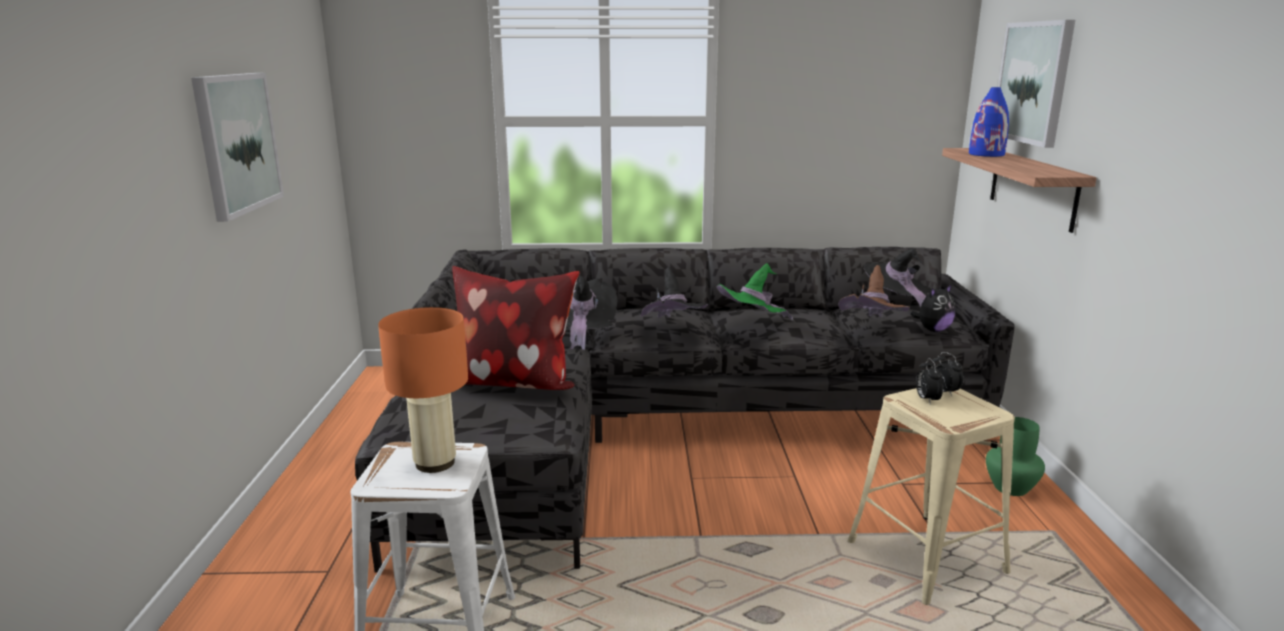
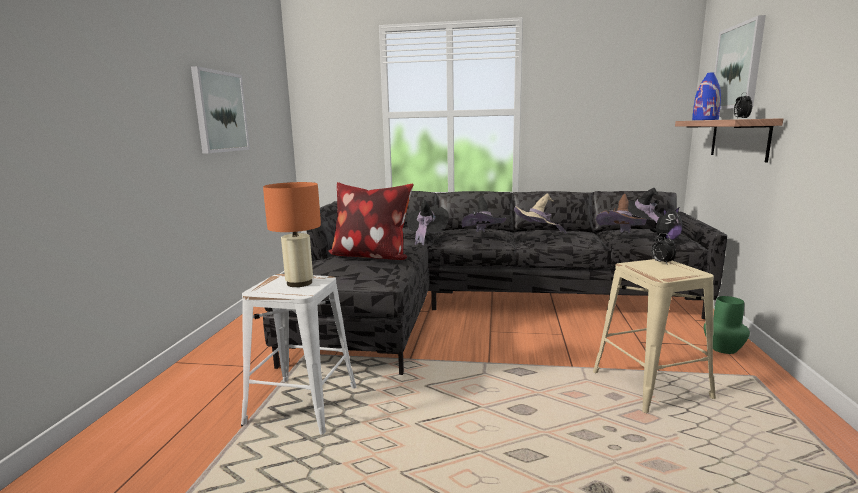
camera: 10 degrees right, 5 degrees down
(753, 326) = (538, 236): green hat -> beige hat
(926, 399) = (647, 265): alarm clock -> alarm clock (741, 119)

